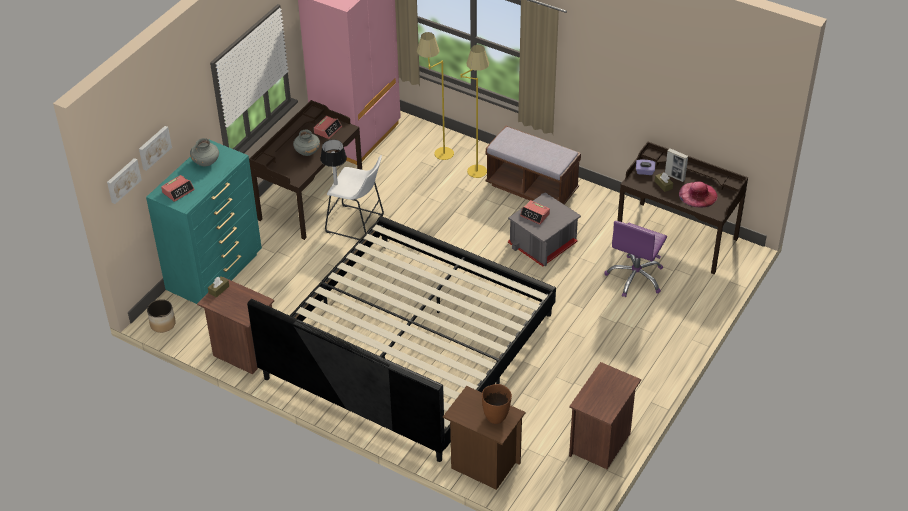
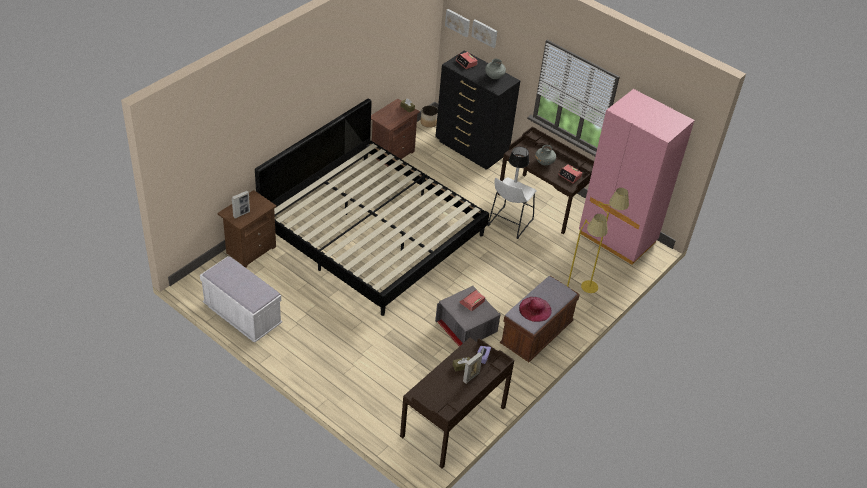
camera: 95 degrees right, 0 degrees up
(216, 273) = (471, 149): turquoise dresser -> black dresser
(496, 417) = (241, 214): brown vase -> picture frame
(601, 444) = (242, 315): brown nightstand -> white bench
(635, 277) = (409, 379): purple office chair -> none
(698, 194) = (443, 388): pink hat -> pink hat (535, 309)

